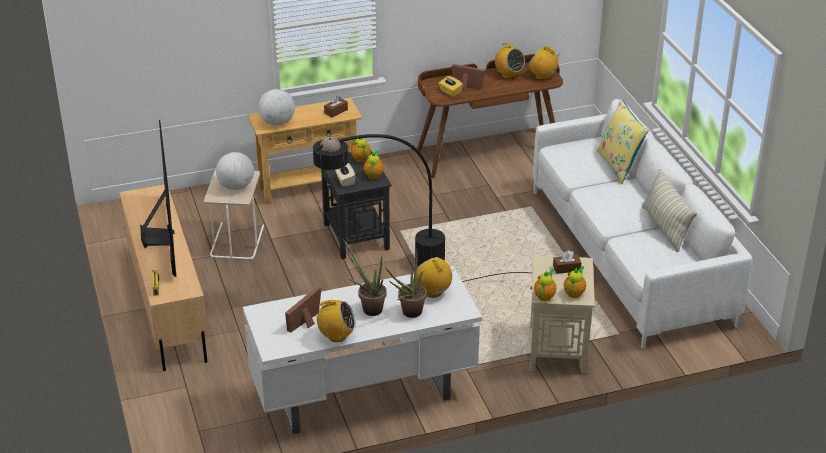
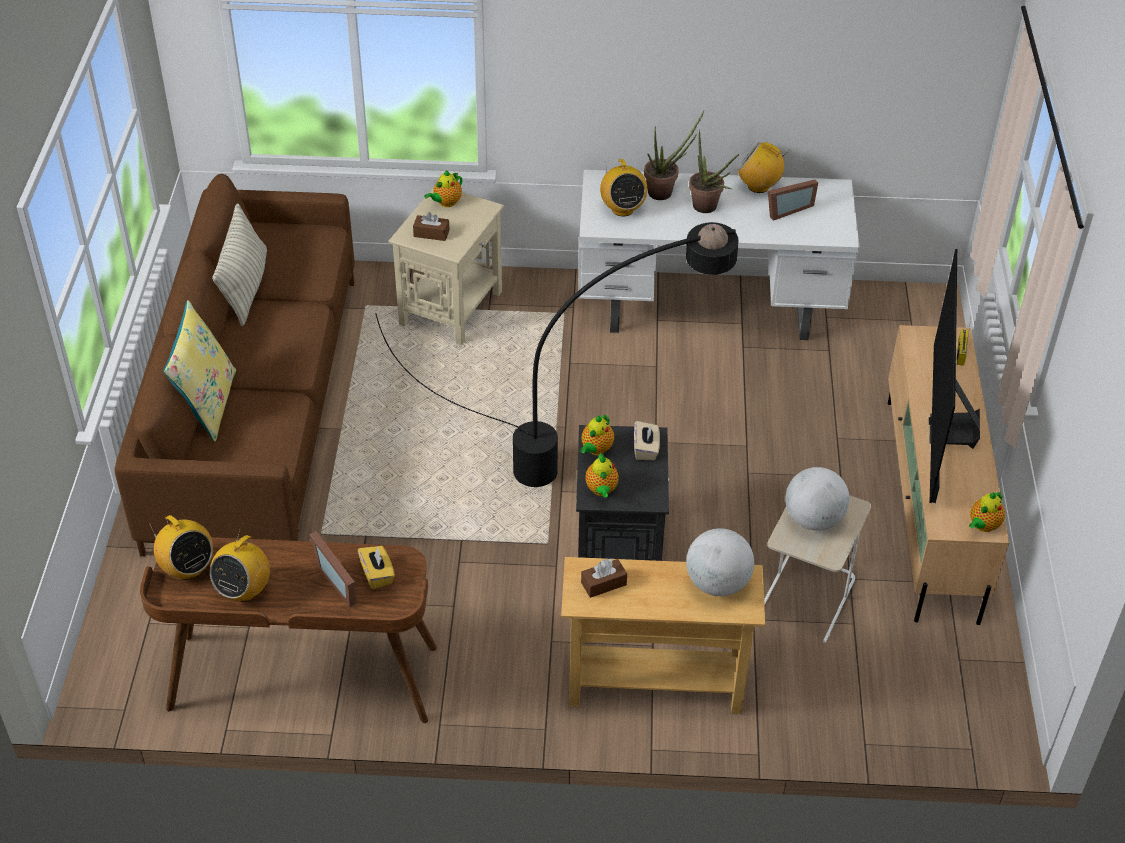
camera: 160 degrees left, 10 degrees up
(508, 75) = (244, 590): radio -> radio turned 135 degrees counterclockwise
(545, 295) = (483, 208): teapot -> teapot (983, 526)
(628, 255) = (256, 409): white sofa -> brown sofa

